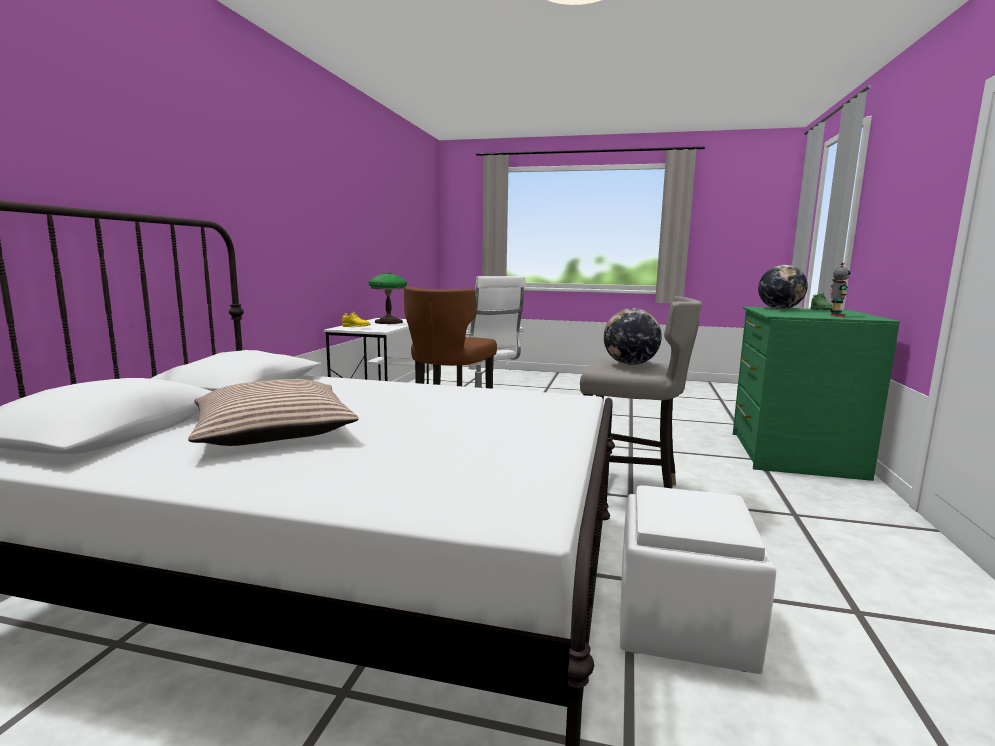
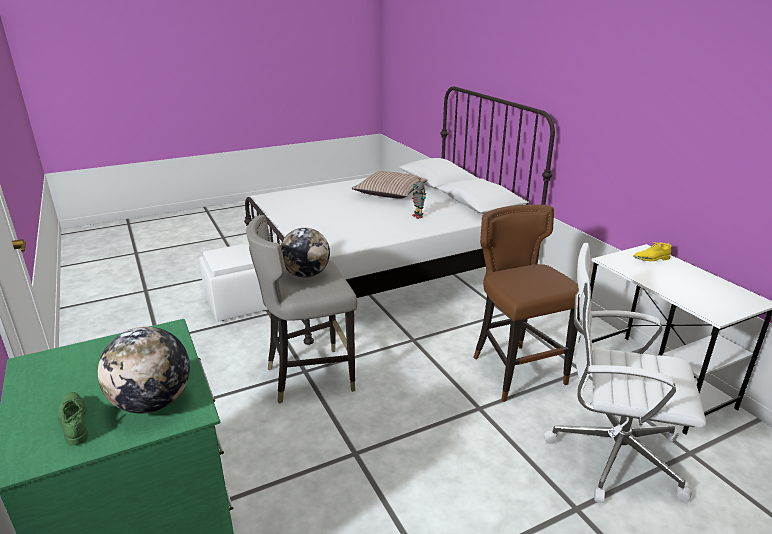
camera: 140 degrees right, 15 degrees up
(389, 322) = (698, 289): table lamp -> none
(835, 315) = (82, 363): toy robot -> toy robot (418, 216)

